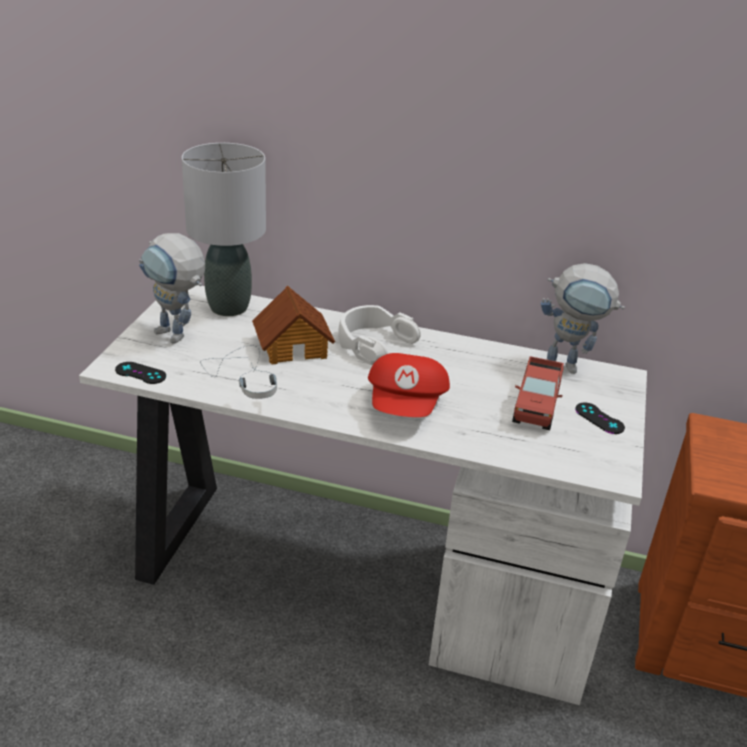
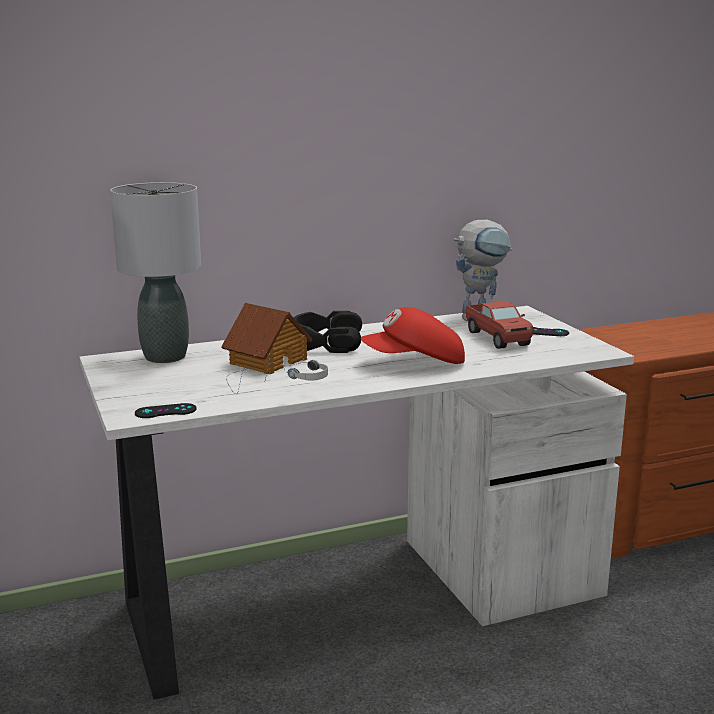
camera: 35 degrees left, 15 degrees down
(178, 337) = (156, 384): toy robot -> none
(373, 343) = (326, 342): white headphones -> black headphones
(407, 405) = (415, 363): red cap -> red cap turned 105 degrees clockwise

